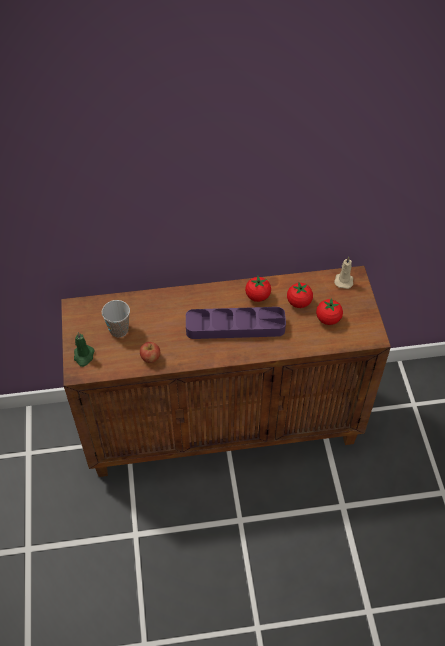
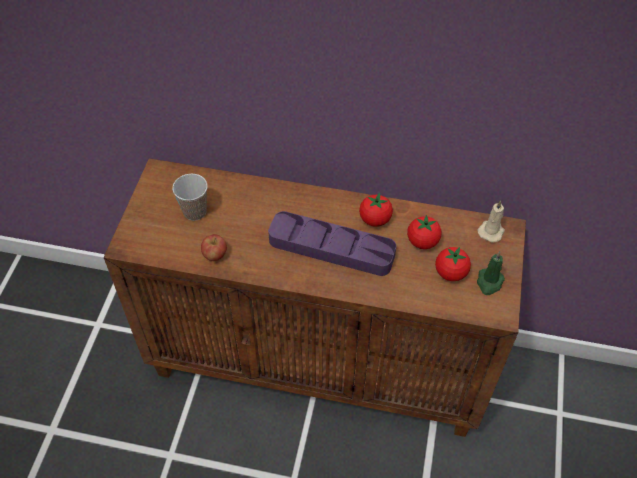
camera: 20 degrees right, 0 degrees up
(84, 356) = (141, 230): green candle -> green candle (489, 282)

